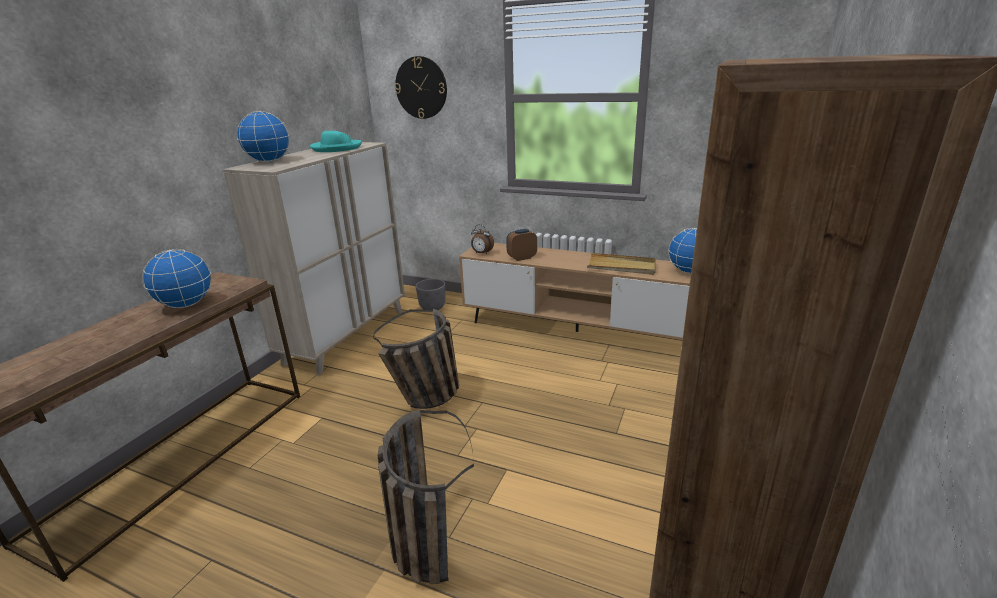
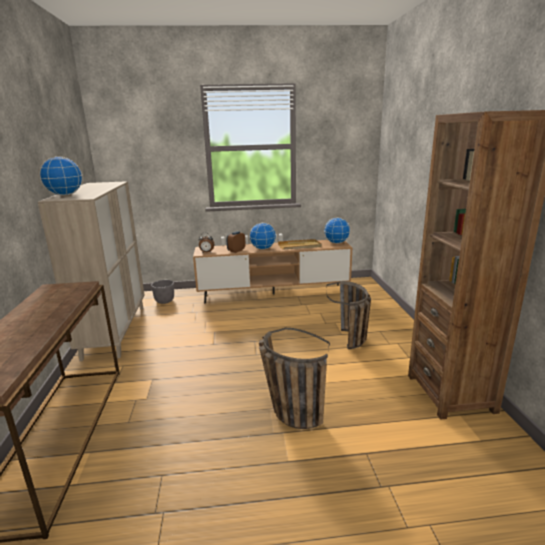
camera: 30 degrees left, 5 degrees down
(187, 305) = (57, 304): globe -> globe (263, 248)
(336, 148) = (97, 186): turquoise hat -> none
(421, 88) = (138, 143): wall clock -> none
(427, 401) = (219, 350): basket -> basket (352, 343)

